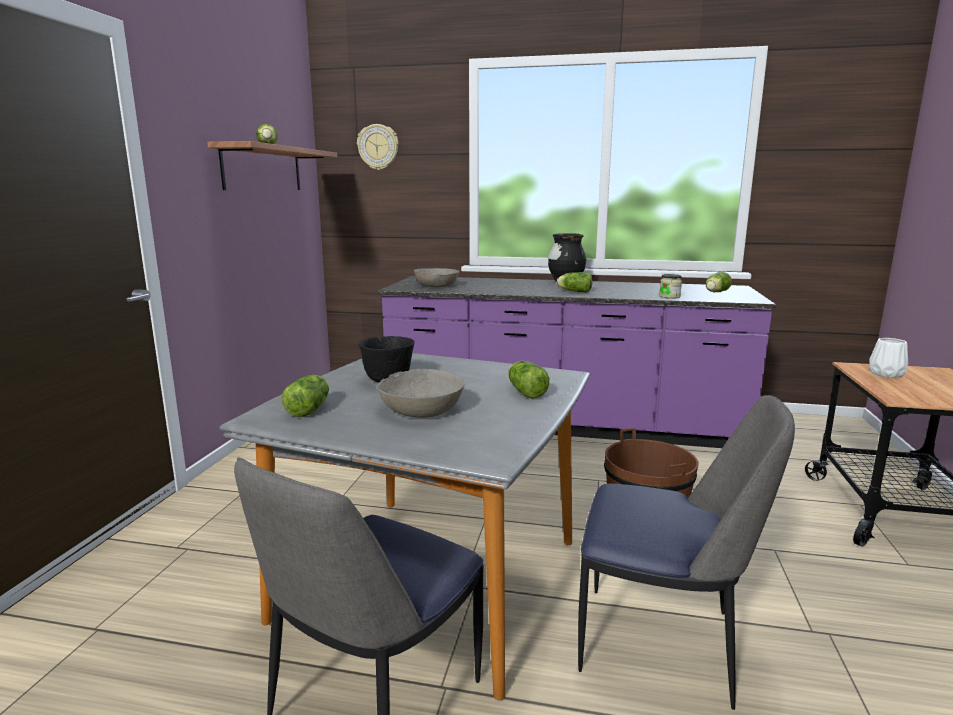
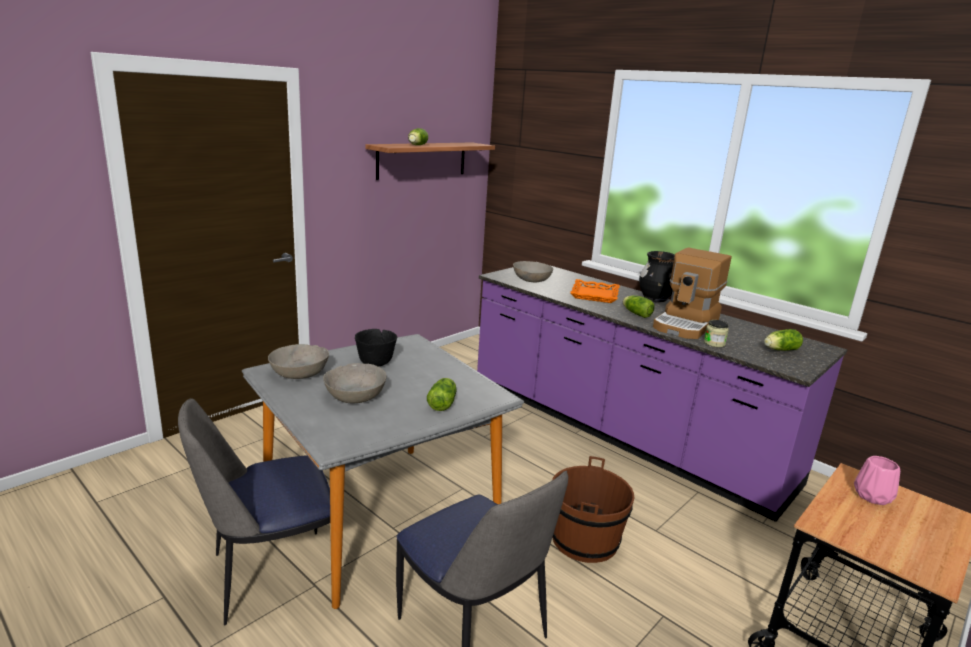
camera: 30 degrees right, 5 degrees up
(310, 408) = (299, 372): lettuce -> grey bowl
(378, 147) = (534, 142): wall clock -> none
(513, 286) = (594, 295): none -> orange tray
(624, 290) = (687, 324): none -> coffee machine
(885, 374) = (872, 496): white vase -> pink vase

